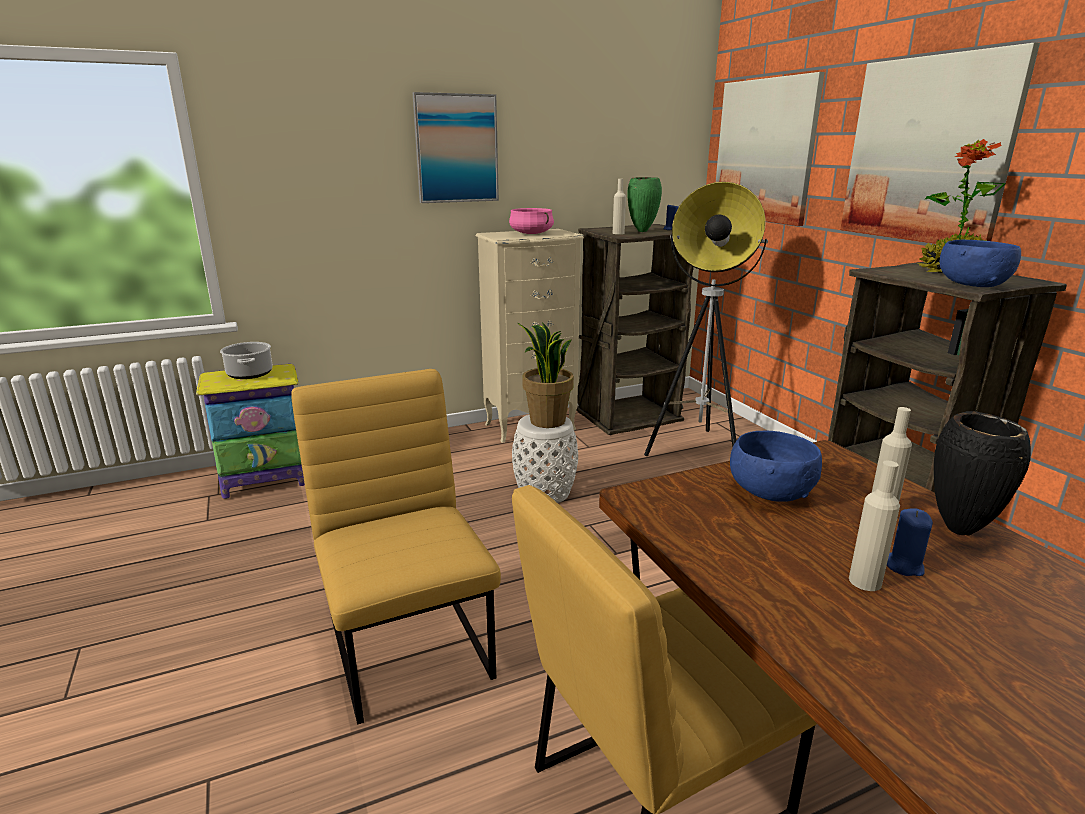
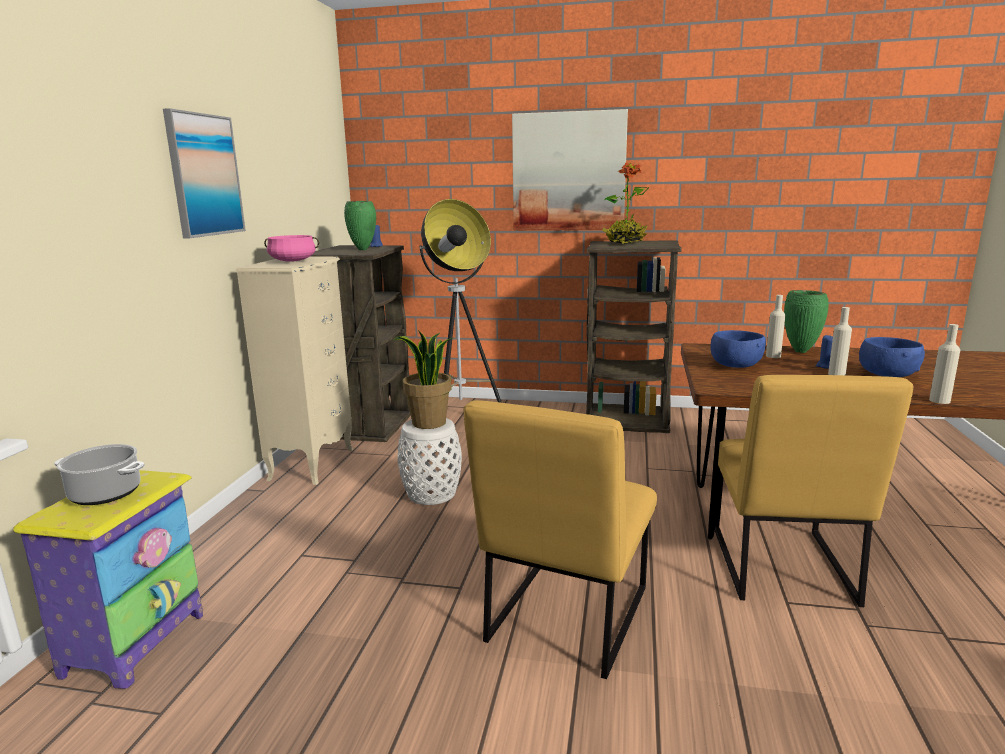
camera: 55 degrees left, 5 degrees down
(408, 641) = (565, 616): yellow chair -> yellow chair turned 75 degrees counterclockwise
(618, 233) = (352, 253): beige bottle -> beige bottle (939, 400)
(765, 151) = (420, 177): picture -> none
(961, 531) = (801, 351): black vase -> green vase
(971, 285) = (661, 245): blue bowl -> blue bowl (886, 375)

